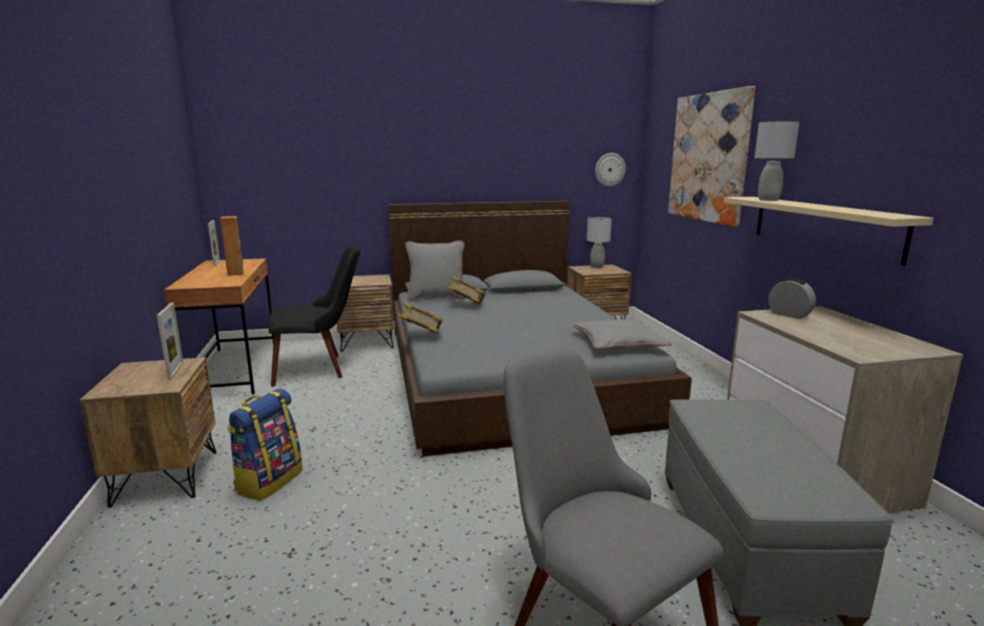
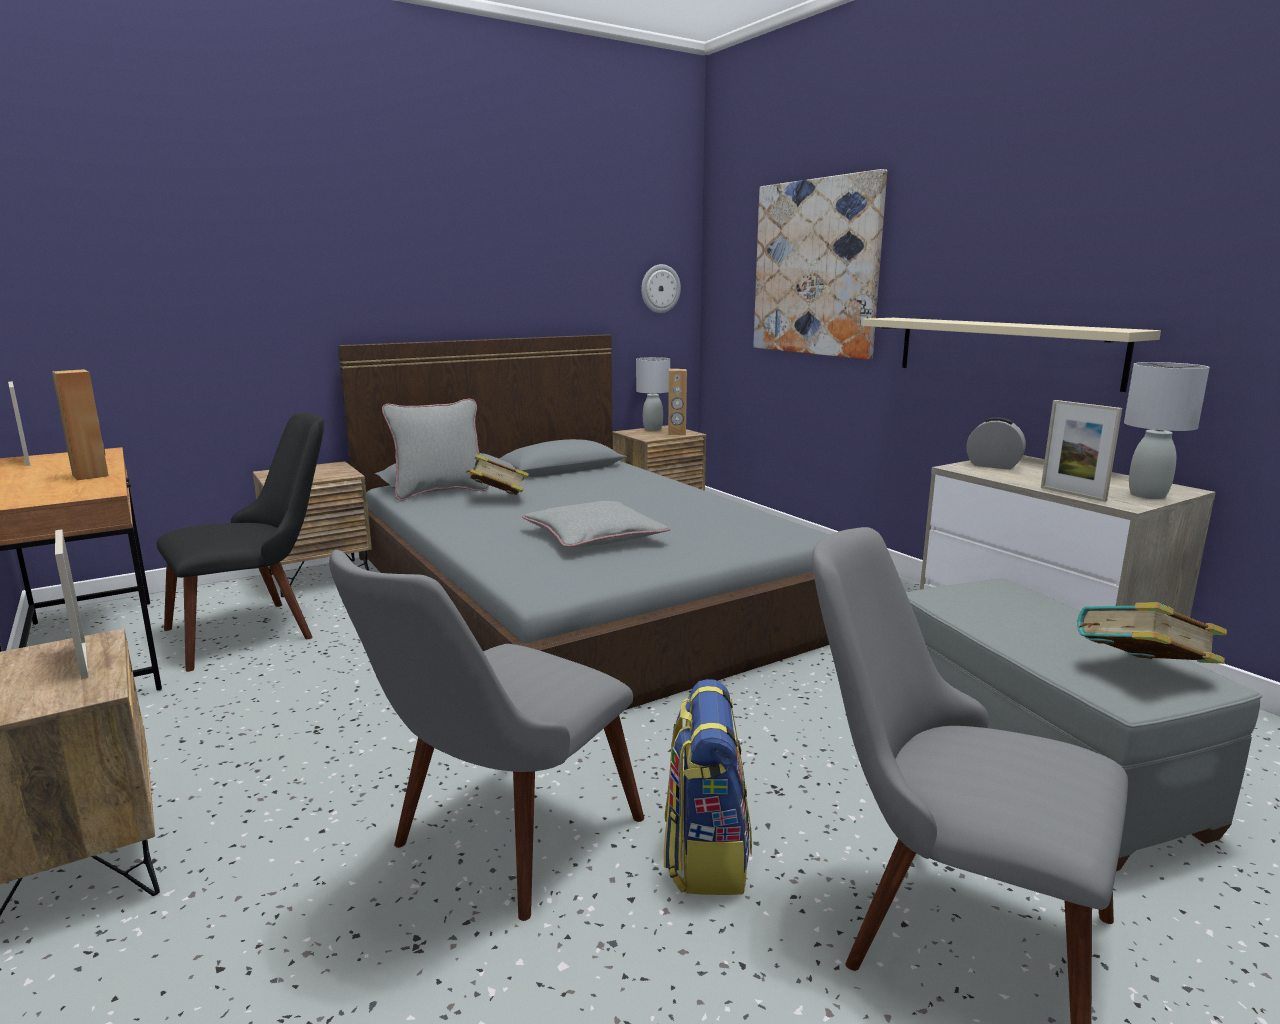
camera: 20 degrees left, 0 degrees up
(269, 481) = (292, 832): backpack -> backpack (705, 854)
(363, 513) = (498, 847): none -> grey chair
(421, 336) = (467, 550): book -> book (1141, 673)
(610, 271) = (677, 433): none -> brown speaker
(618, 343) = (761, 528): grey pillow -> grey pillow (594, 536)
(768, 200) = (926, 319): grey table lamp -> grey table lamp (1146, 495)
(824, 343) = (1072, 494): none -> picture frame

